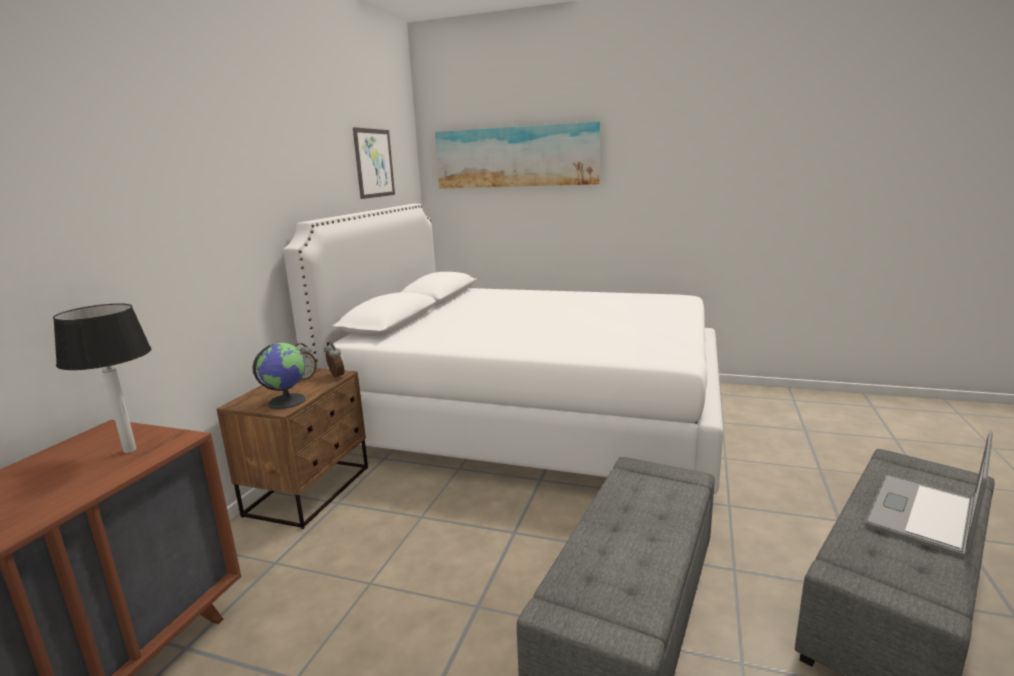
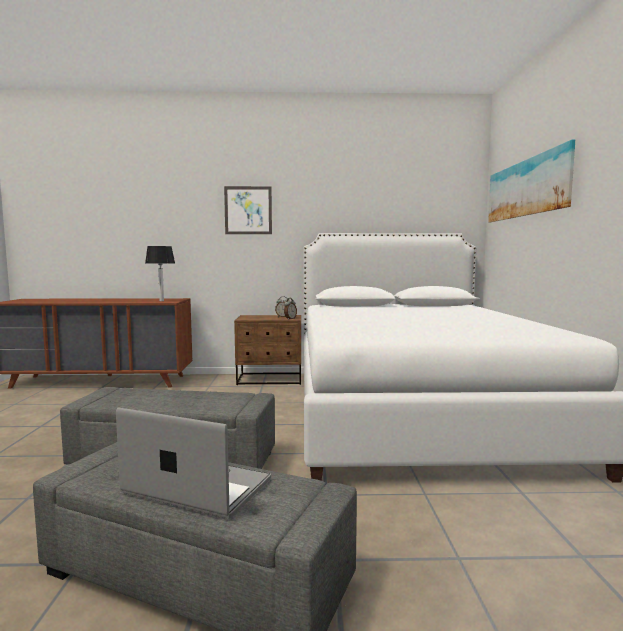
camera: 70 degrees right, 10 degrees down
(287, 401) = (252, 318): globe -> none
(374, 163) = (415, 202): picture -> picture (248, 210)

